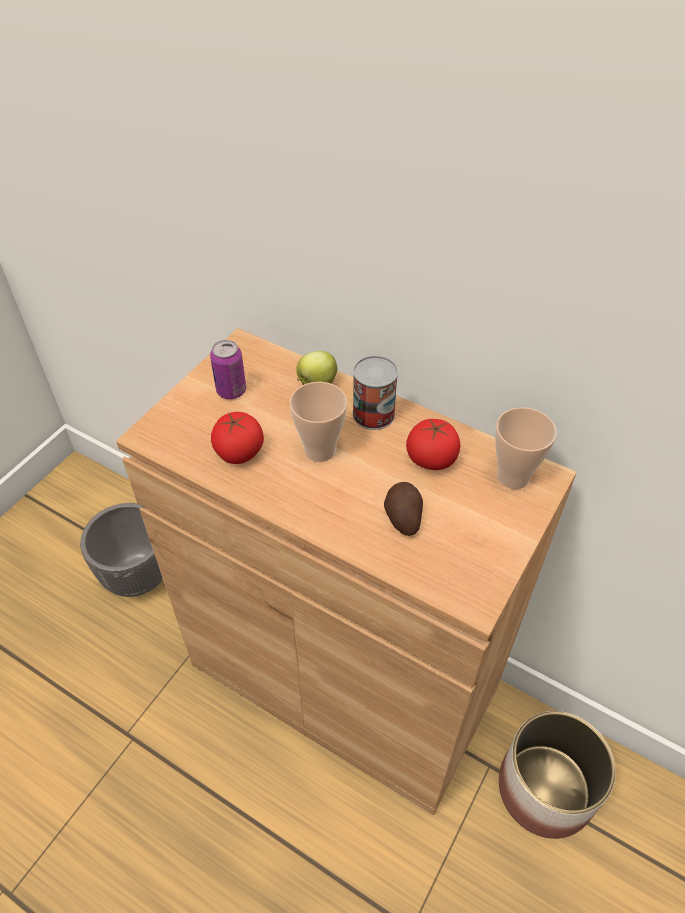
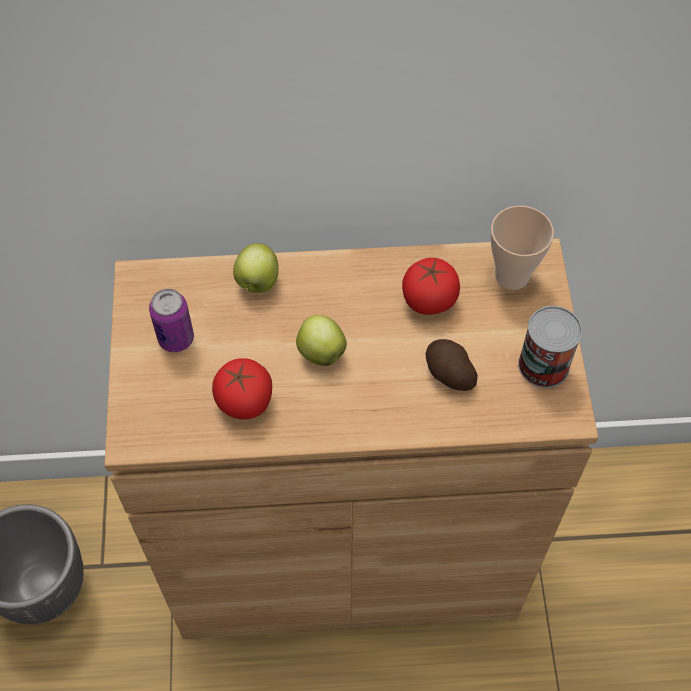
camera: 35 degrees left, 10 degrees up
(320, 450) = (320, 352): cup -> apple
(373, 414) = (339, 282): can -> can (543, 365)
(545, 789) = (594, 529): planter -> none

